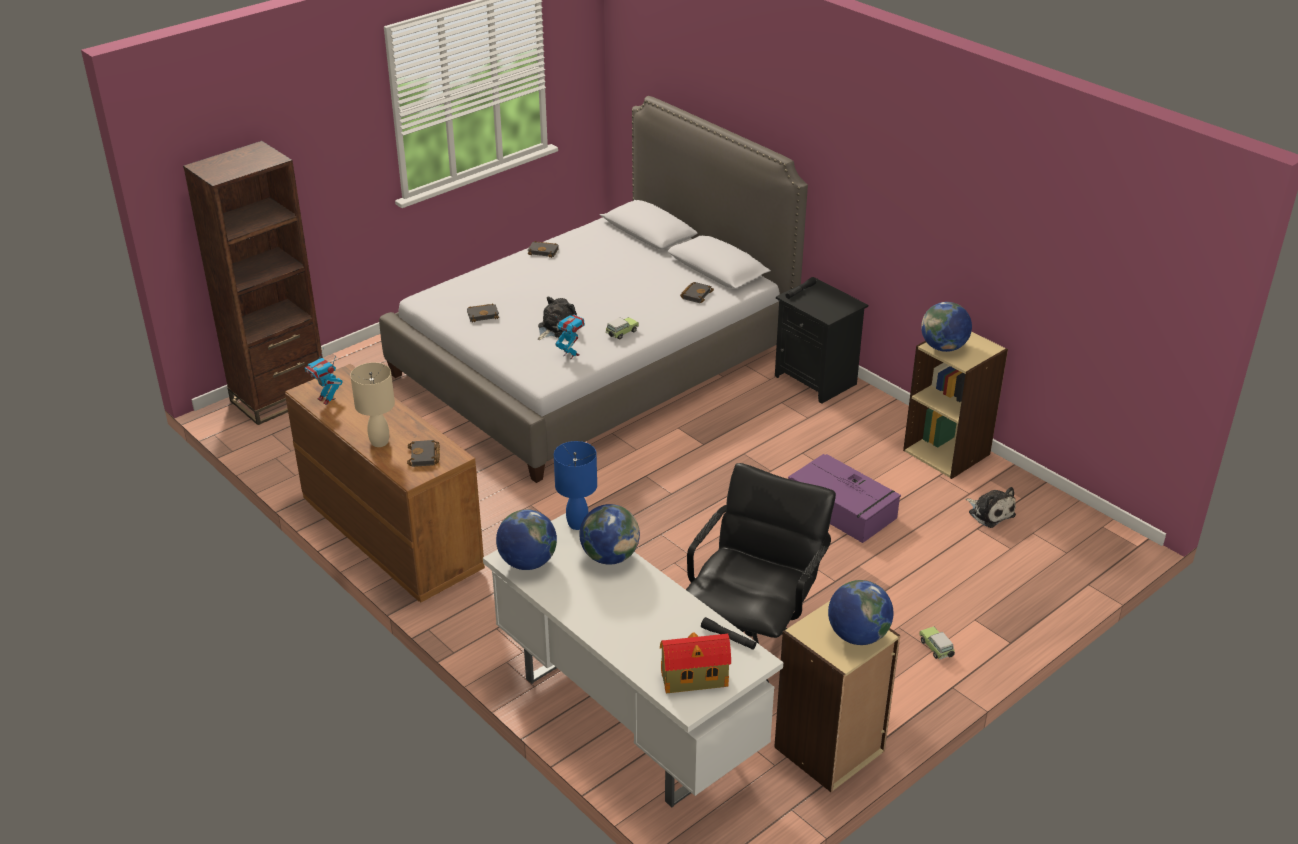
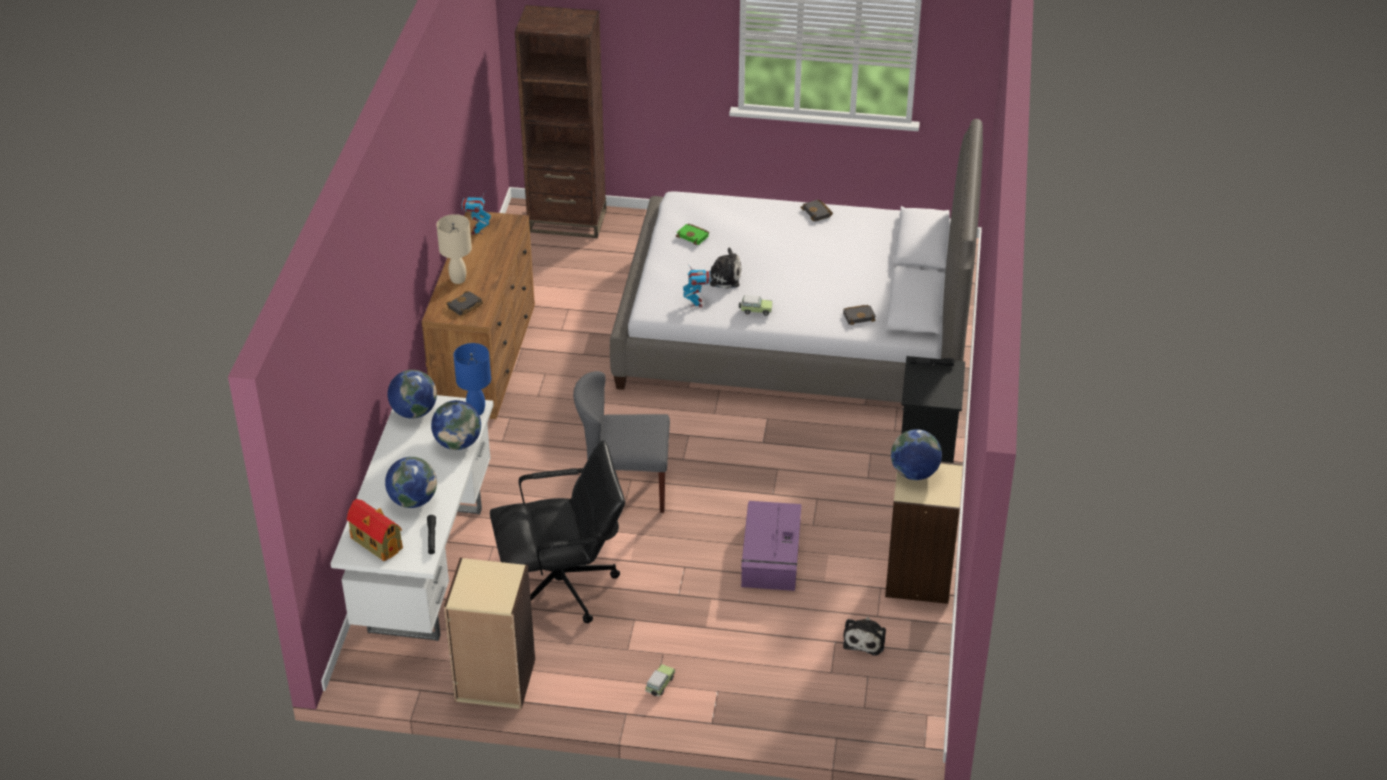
camera: 50 degrees right, 5 degrees up
(483, 314) = (694, 236): black book -> green book
(668, 543) = (624, 489): none -> grey chair
(857, 636) = (491, 594): globe -> globe (413, 500)

